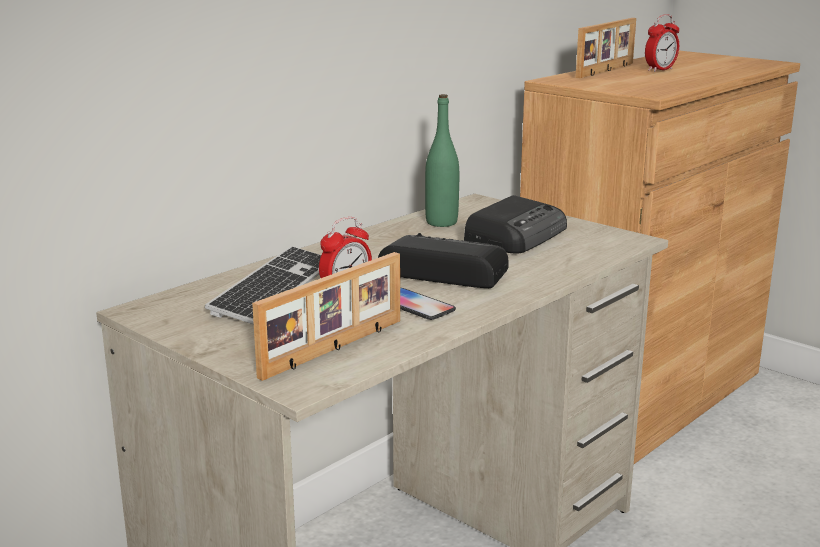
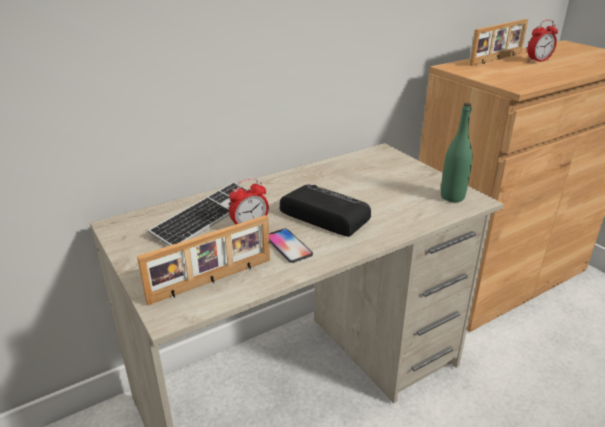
camera: 15 degrees right, 10 degrees up
(441, 222) = (348, 168): green bottle -> green bottle (452, 197)
(516, 236) = (393, 186): radio -> none

